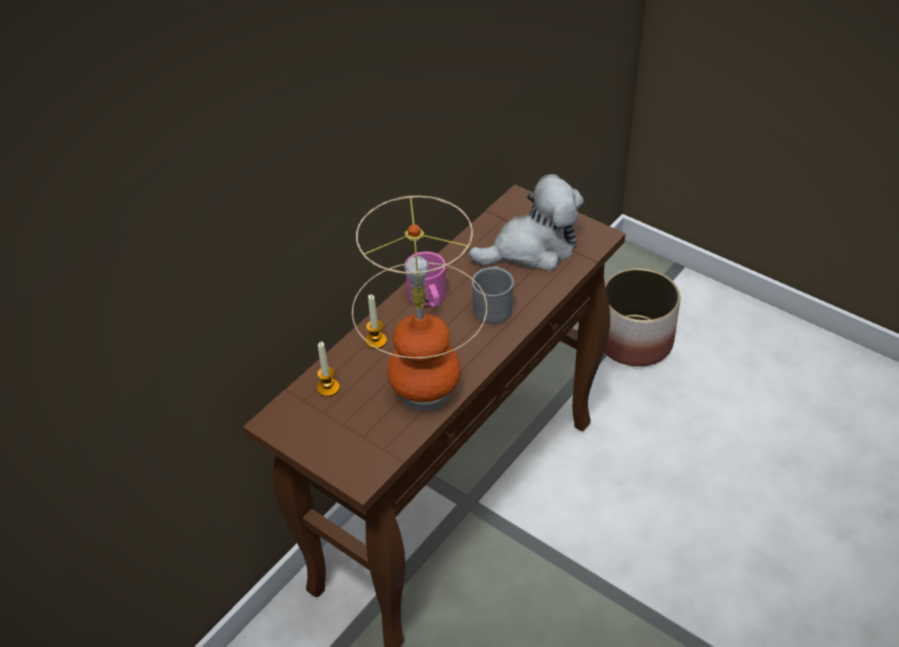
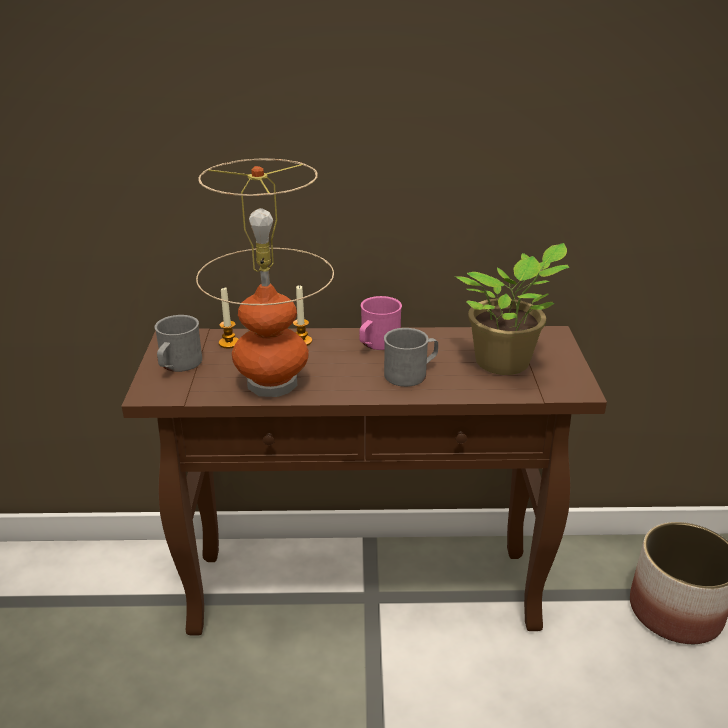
camera: 50 degrees right, 15 degrees down
(332, 438) = (178, 365): none -> grey mug
(532, 248) = (506, 364): plush toy -> potted plant

